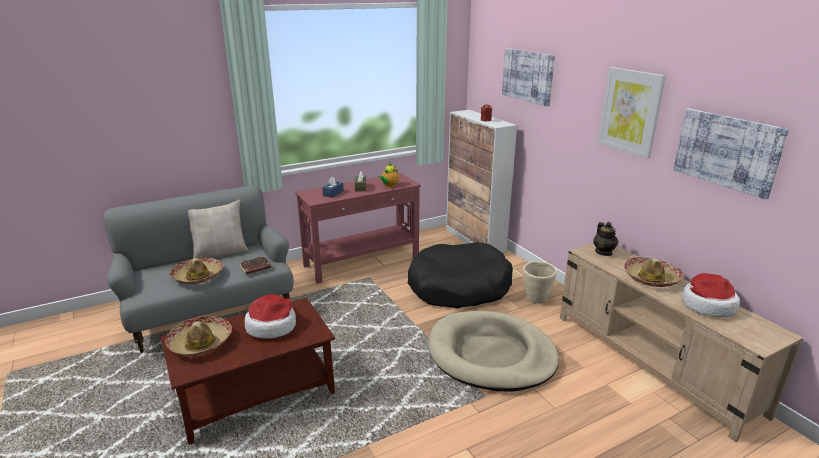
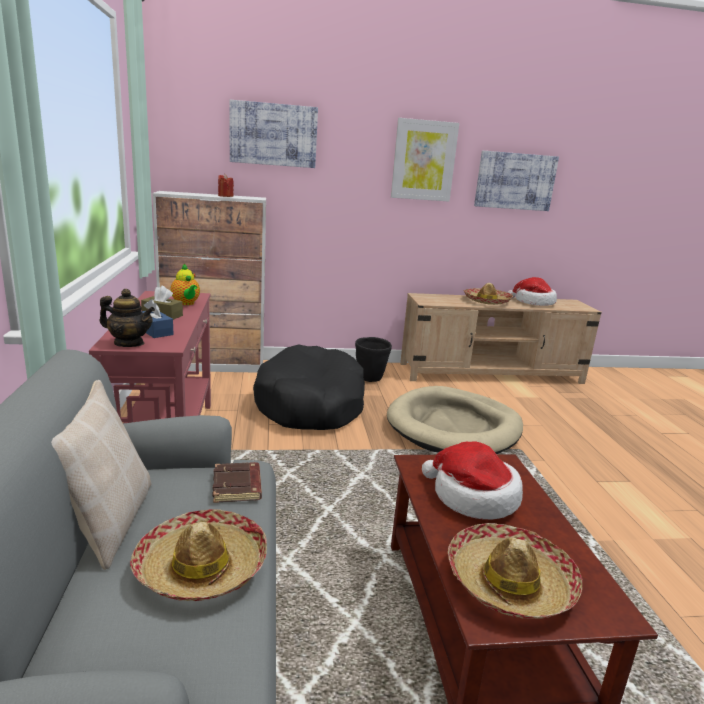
camera: 70 degrees left, 5 degrees down
(536, 299) = (370, 379): beige planter -> black planter
(604, 252) = (432, 298): teapot -> teapot (129, 343)

